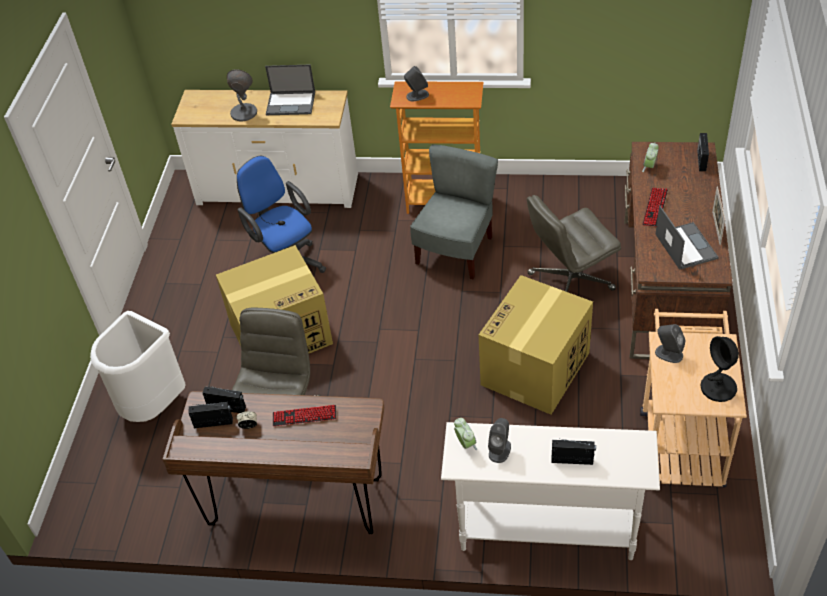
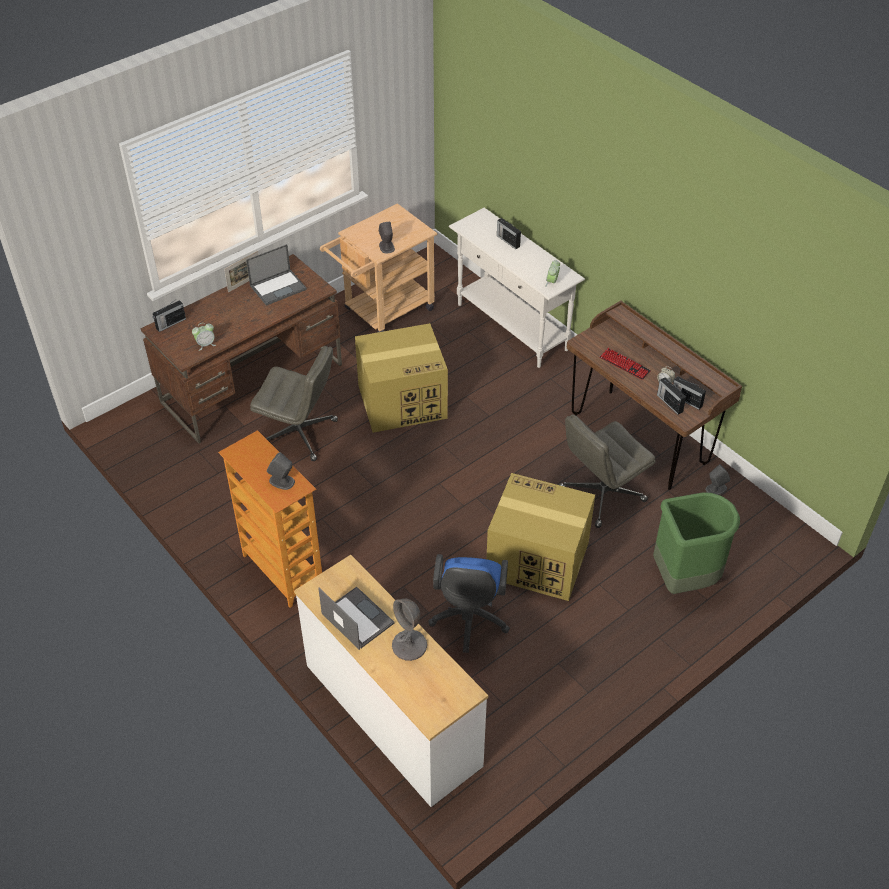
camera: 140 degrees left, 0 degrees up
(153, 405) = (685, 578): white trash can -> green trash can
(456, 251) = (335, 520): grey chair -> none
(499, 450) = (538, 268): grey speaker -> grey speaker (715, 489)
(655, 208) = (252, 319): keyboard -> none
(685, 246) = (278, 287): laptop -> laptop turned 150 degrees counterclockwise
(718, 388) = (390, 219): black table lamp -> none

